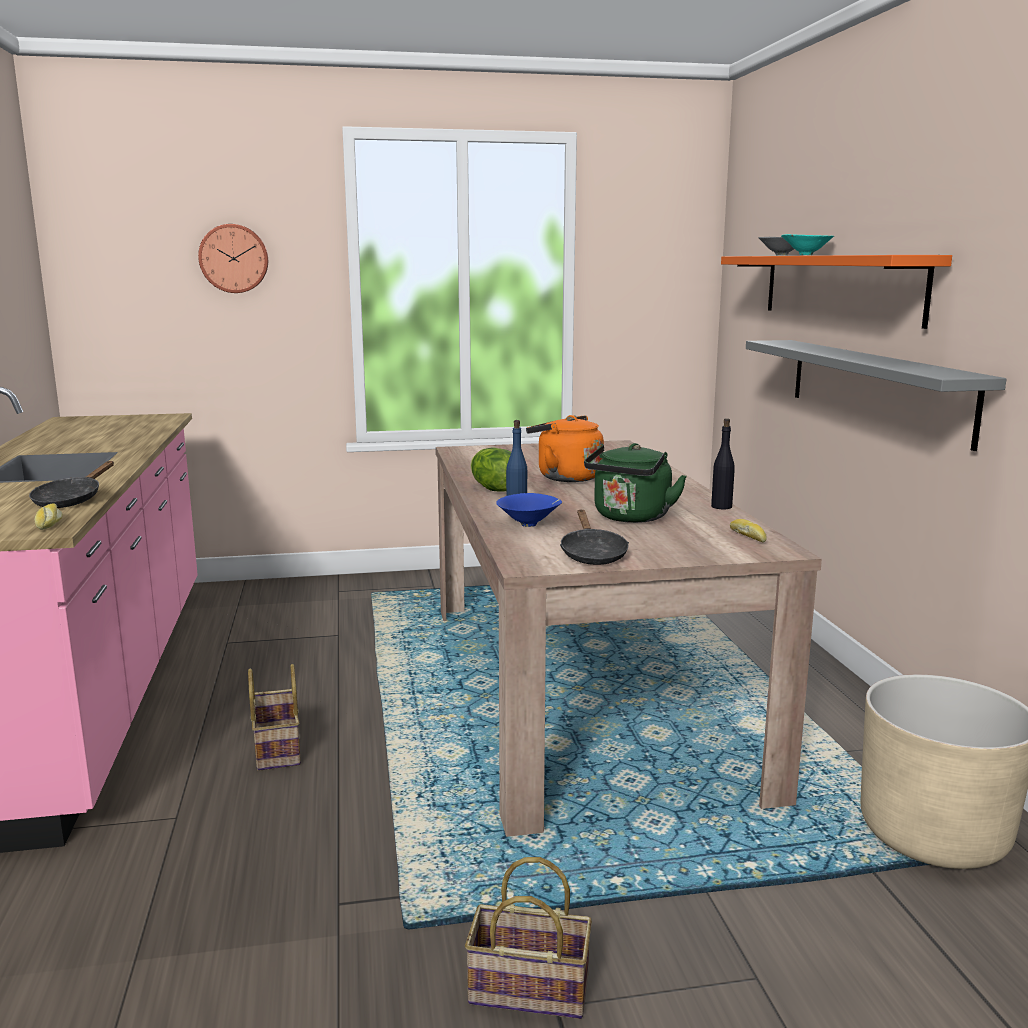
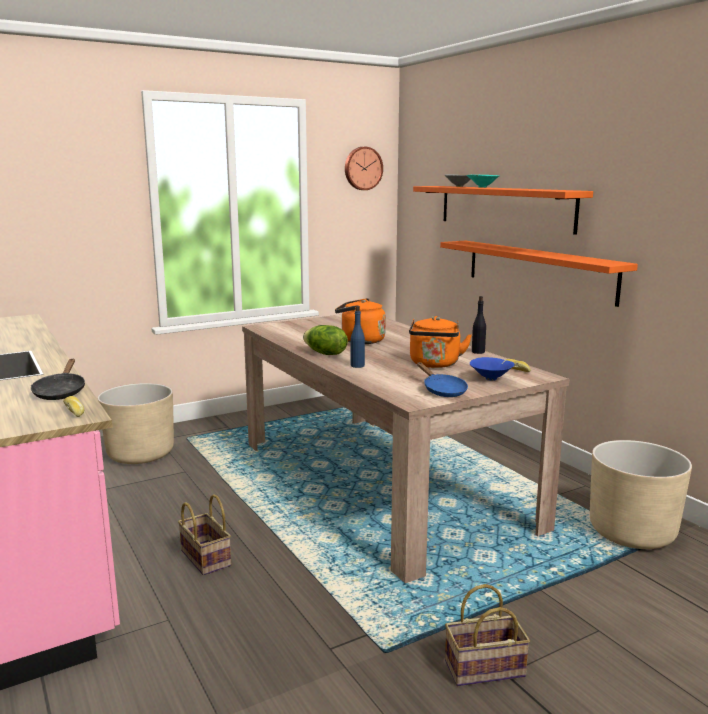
camera: 20 degrees left, 0 degrees up
(234, 258) = (60, 190): wall clock -> wall clock (362, 168)
(303, 606) = (140, 454): none -> beige planter
(530, 525) = (380, 375): blue bowl -> blue bowl (491, 379)
(592, 554) = (442, 390): black frying pan -> blue frying pan
(630, 518) = (435, 364): green kettle -> orange kettle
(875, 387) = (538, 270): grey shelf -> orange shelf

